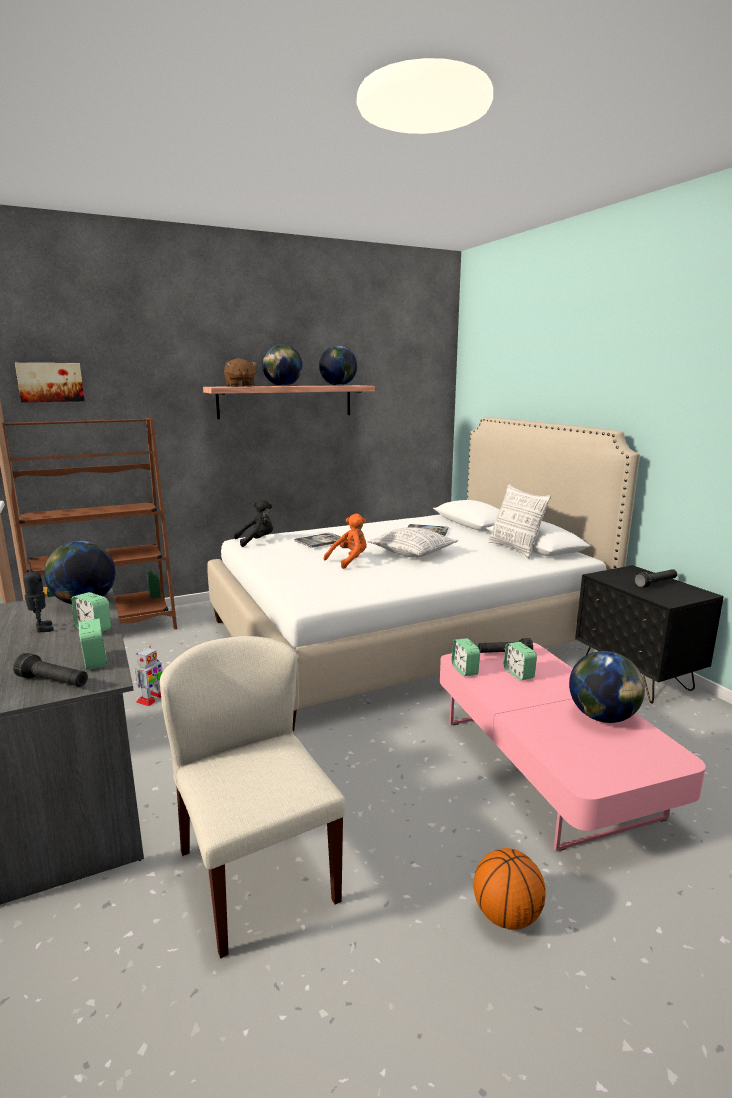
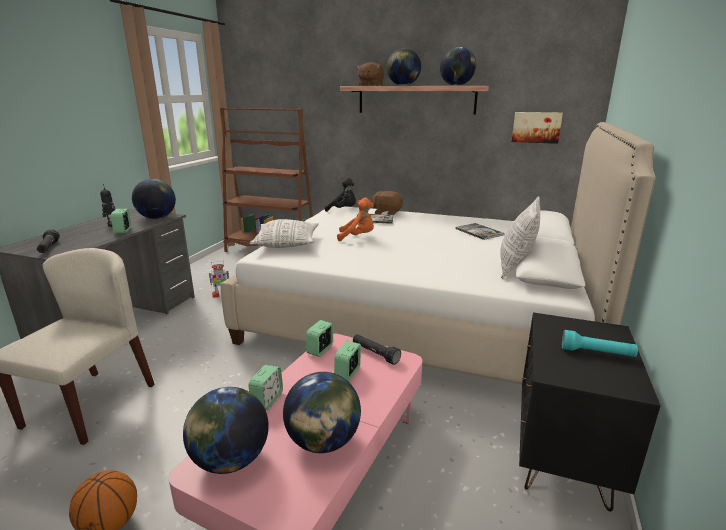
camera: 45 degrees right, 5 degrees up
(50, 382) = (259, 82): picture -> picture (536, 127)
(95, 661) = (81, 245): alarm clock -> alarm clock (267, 400)
(310, 533) = (386, 213): none -> brown plush toy
(412, 553) = (416, 245): pillow -> pillow (286, 244)
(587, 762) = (230, 460): none -> globe
(656, 583) = (597, 353): black flashlight -> turquoise flashlight

